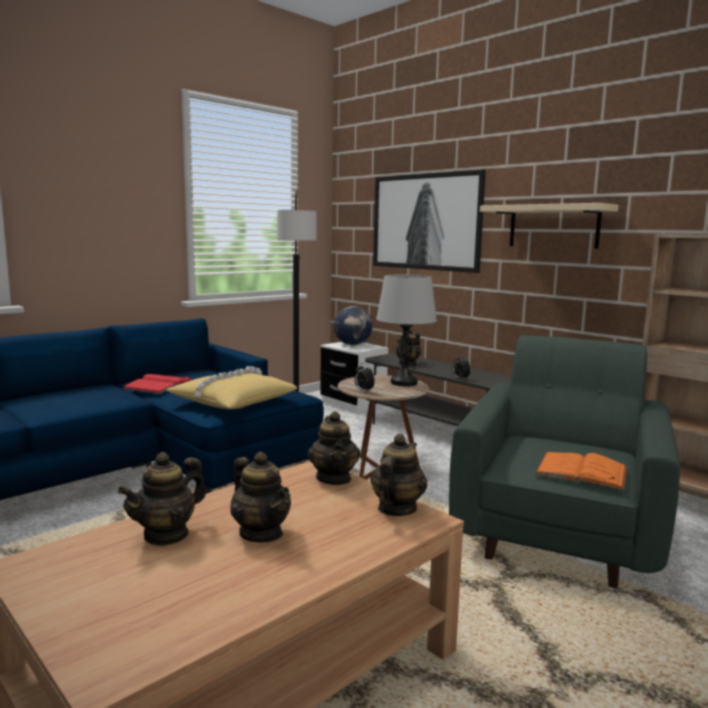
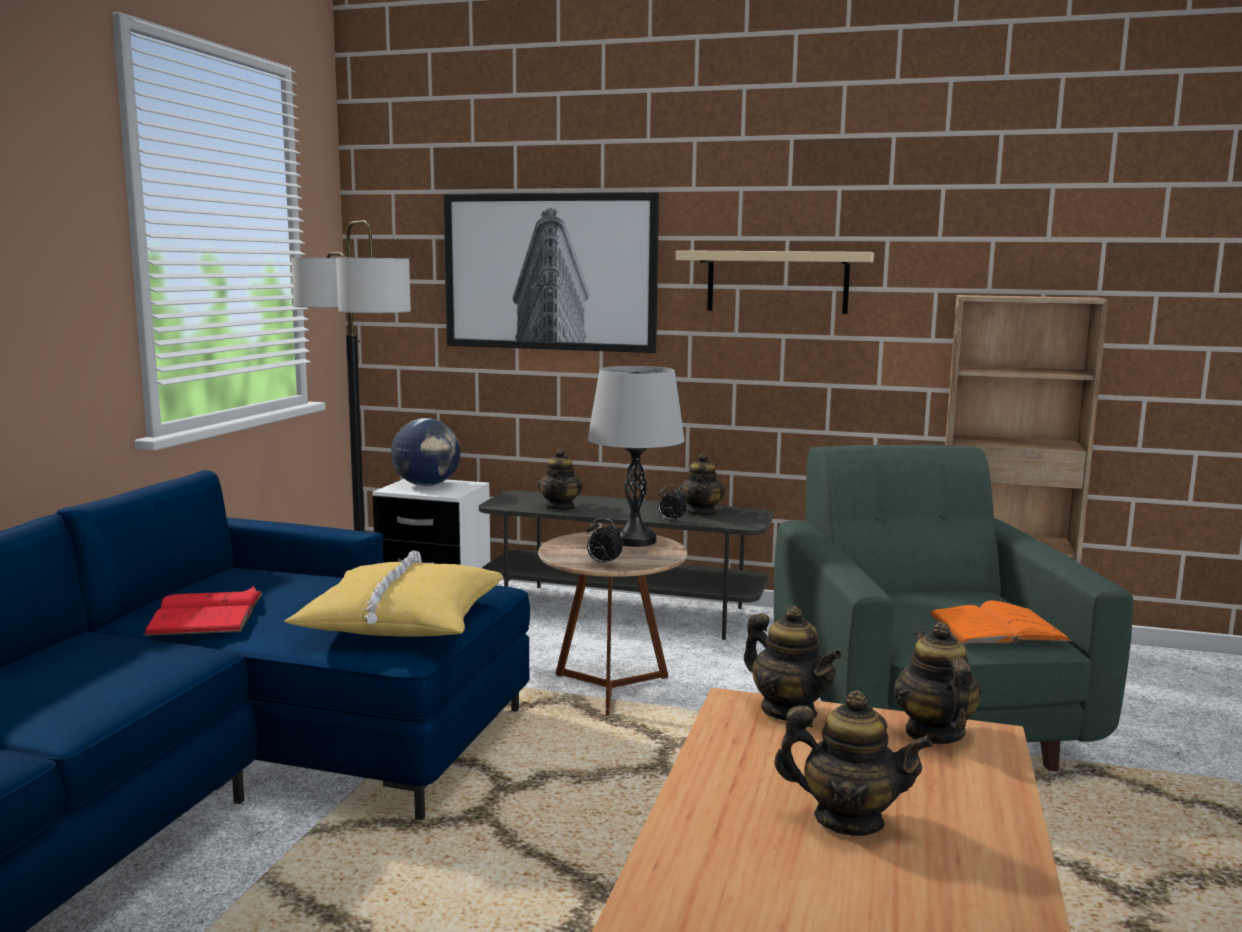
camera: 30 degrees left, 0 degrees up
(166, 535) = (734, 867): teapot -> teapot (701, 512)

